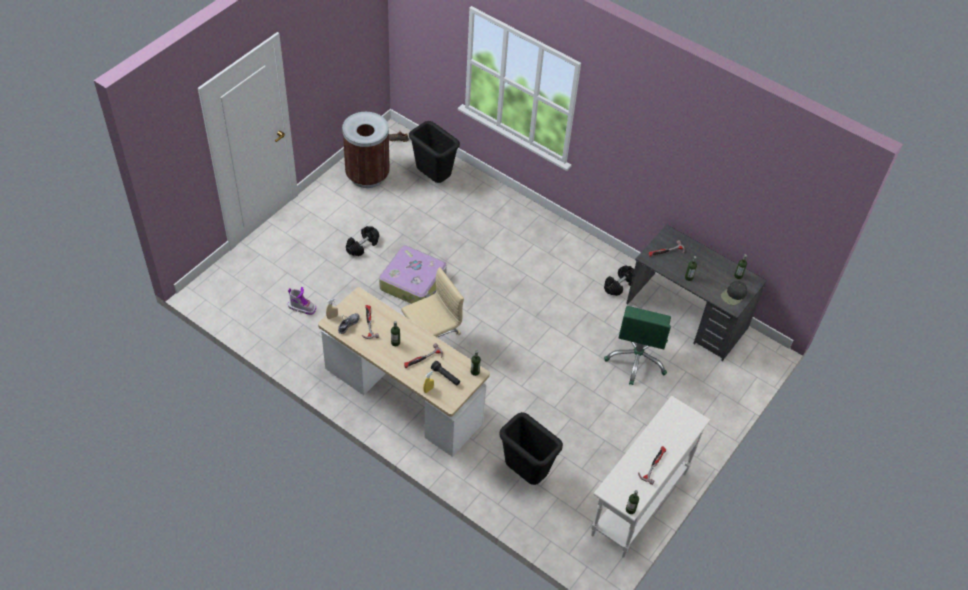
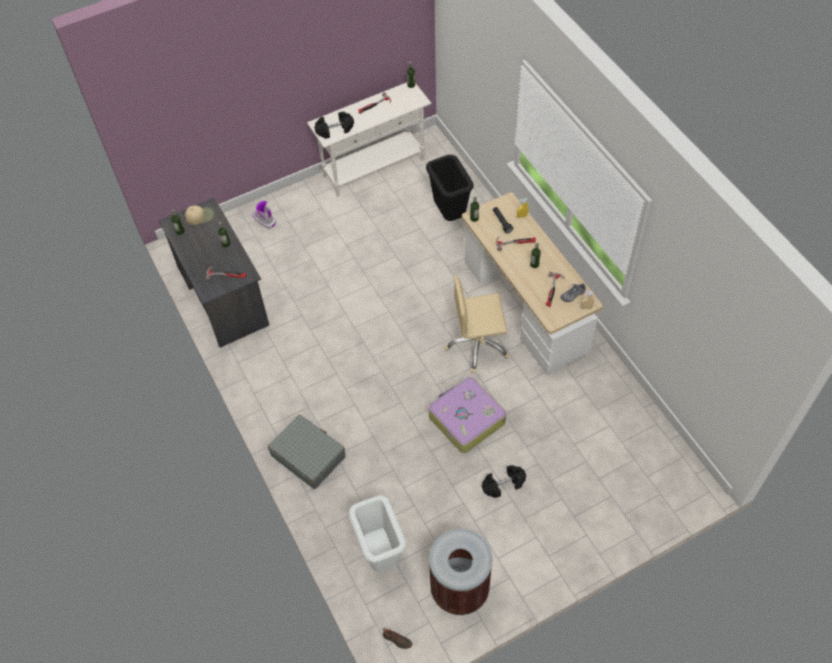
camera: 150 degrees left, 5 degrees up
(302, 307) = (593, 429): boot -> boot (264, 220)
(433, 178) = (381, 554): black trash can -> white trash can
(525, 220) = (308, 456): none -> grey suitcase
(619, 285) = (262, 346): black dumbbell -> black dumbbell (335, 130)
(636, 359) = (297, 272): green office chair -> none
(733, 295) = (200, 216): black cap -> beige cap

